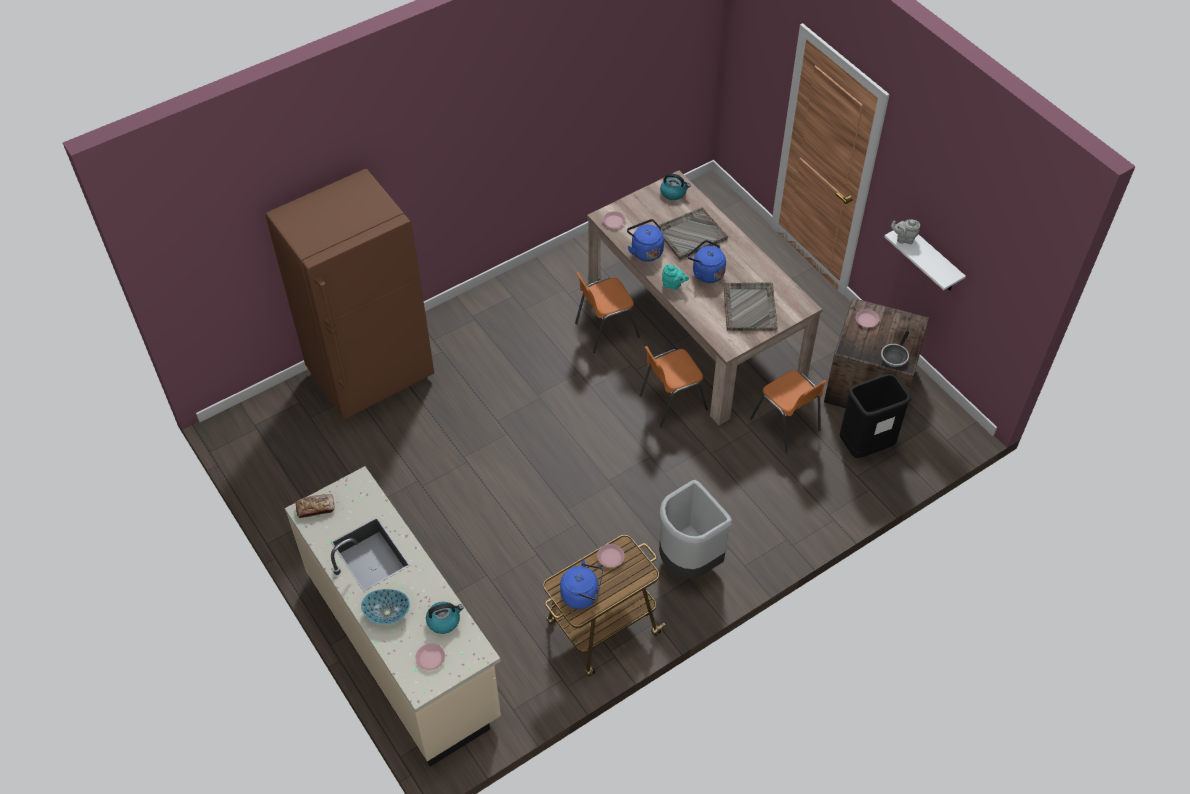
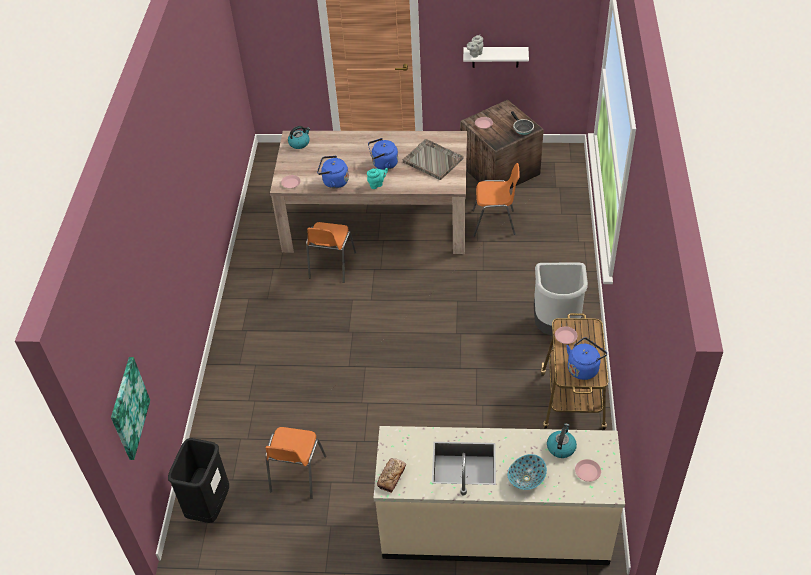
camera: 50 degrees left, 5 degrees down
(208, 276) = (128, 408): none -> picture
(372, 376) = (234, 419): brown fridge -> none
(671, 402) = (424, 266): orange chair -> orange chair (296, 475)
(690, 234) = (343, 154): grey tray -> none
(865, 446) = (543, 197): black trash can -> black trash can (209, 506)

